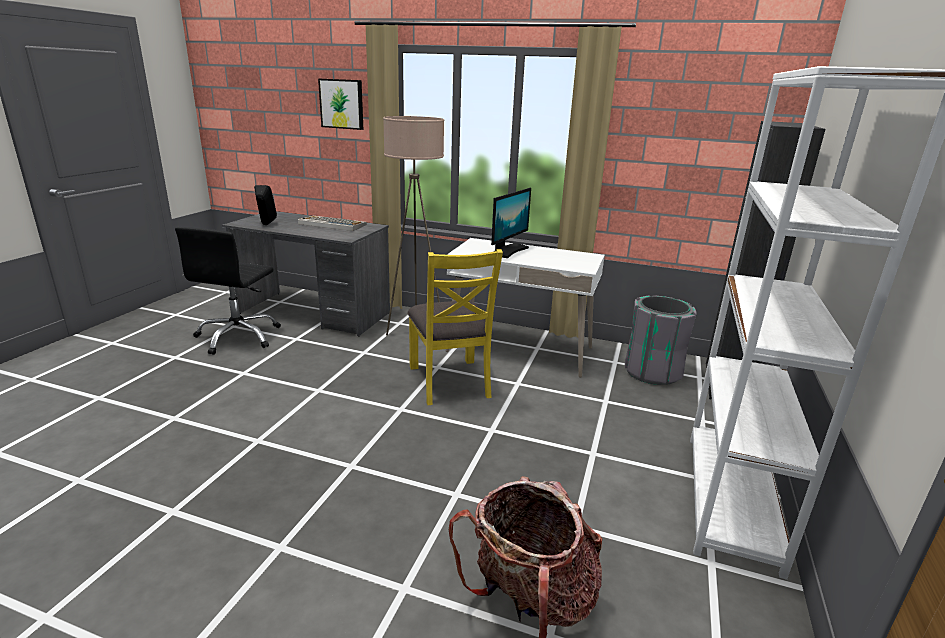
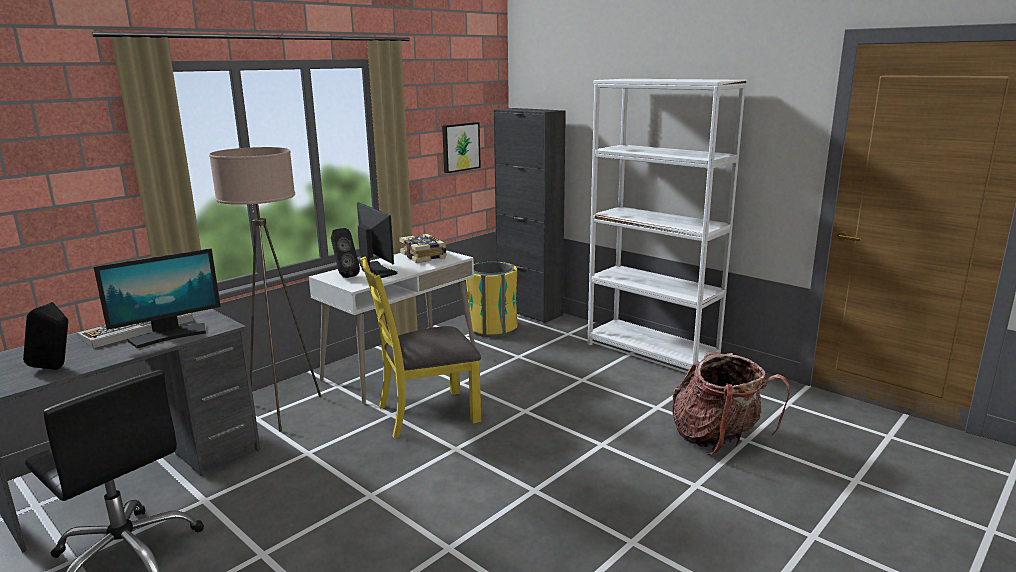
camera: 65 degrees left, 5 degrees down
(324, 231) = (169, 335): none -> monitor
(342, 104) = (61, 152): picture -> picture (460, 147)
(450, 381) = (427, 413): yellow chair -> yellow chair turned 150 degrees clockwise
(482, 245) = (344, 276): none -> black speaker
(569, 258) = (424, 256): none -> book
(652, 372) = (492, 328): grey trash can -> yellow trash can

